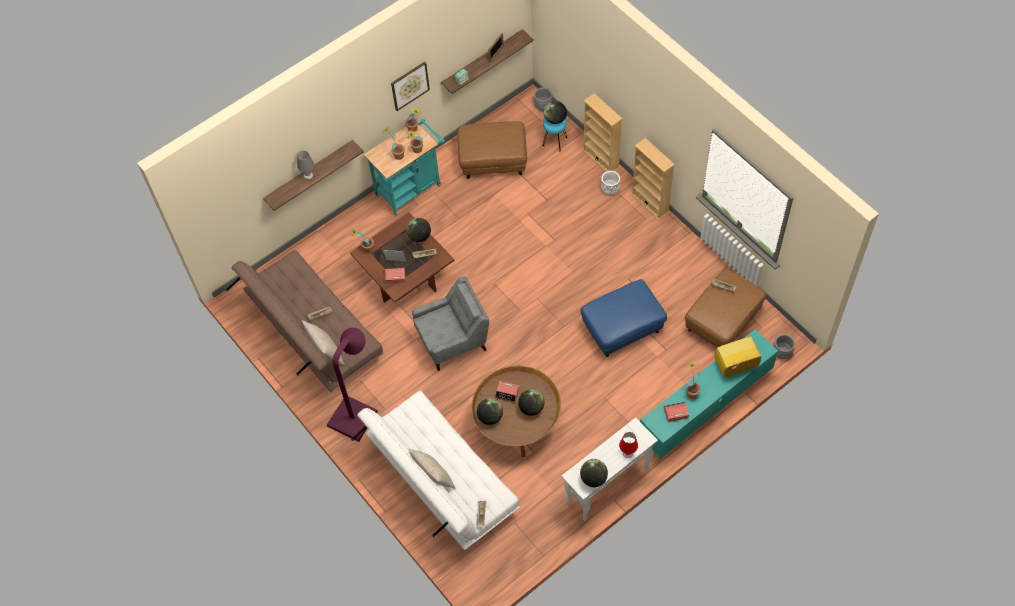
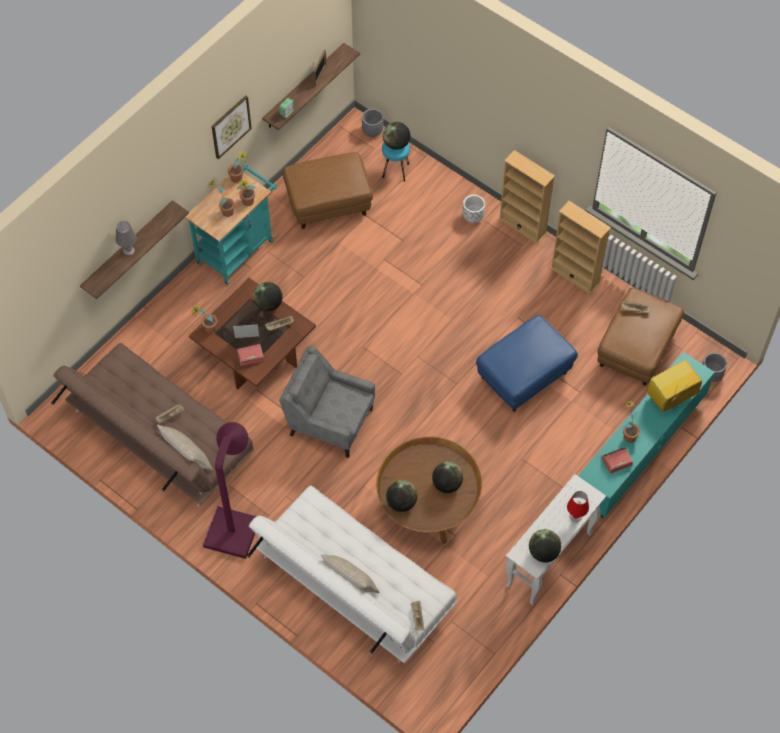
camera: 15 degrees left, 0 degrees up
(453, 340) = (330, 421): grey armchair -> grey armchair turned 120 degrees counterclockwise
(507, 393) = (415, 471): alarm clock -> none
(601, 159) = (454, 183): beige bookcase -> beige bookcase (575, 276)

